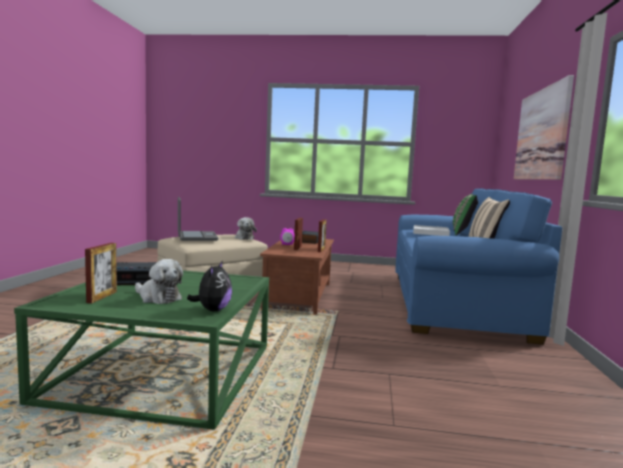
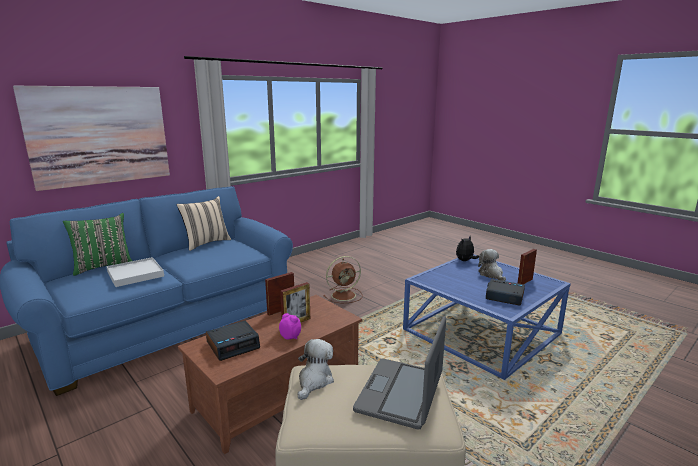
camera: 140 degrees left, 10 degrees up
(162, 372) = (482, 332): green coffee table -> blue coffee table
(397, 366) = (344, 295): none -> brown fan

